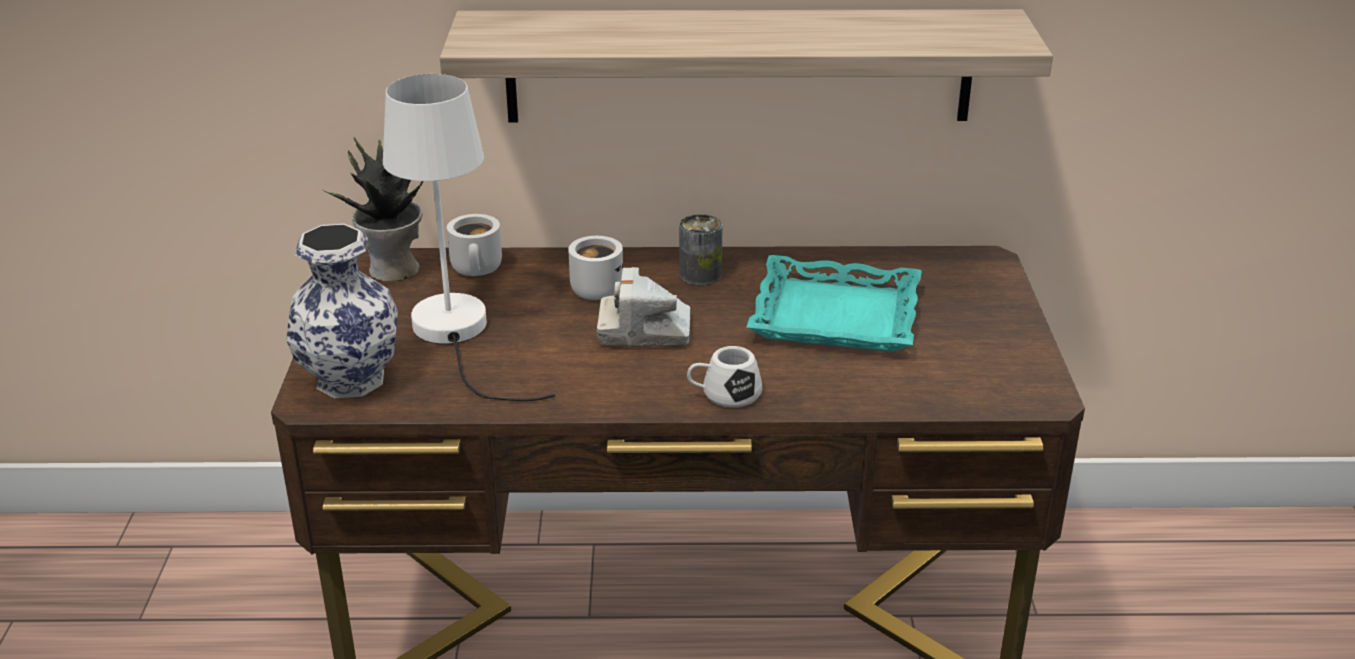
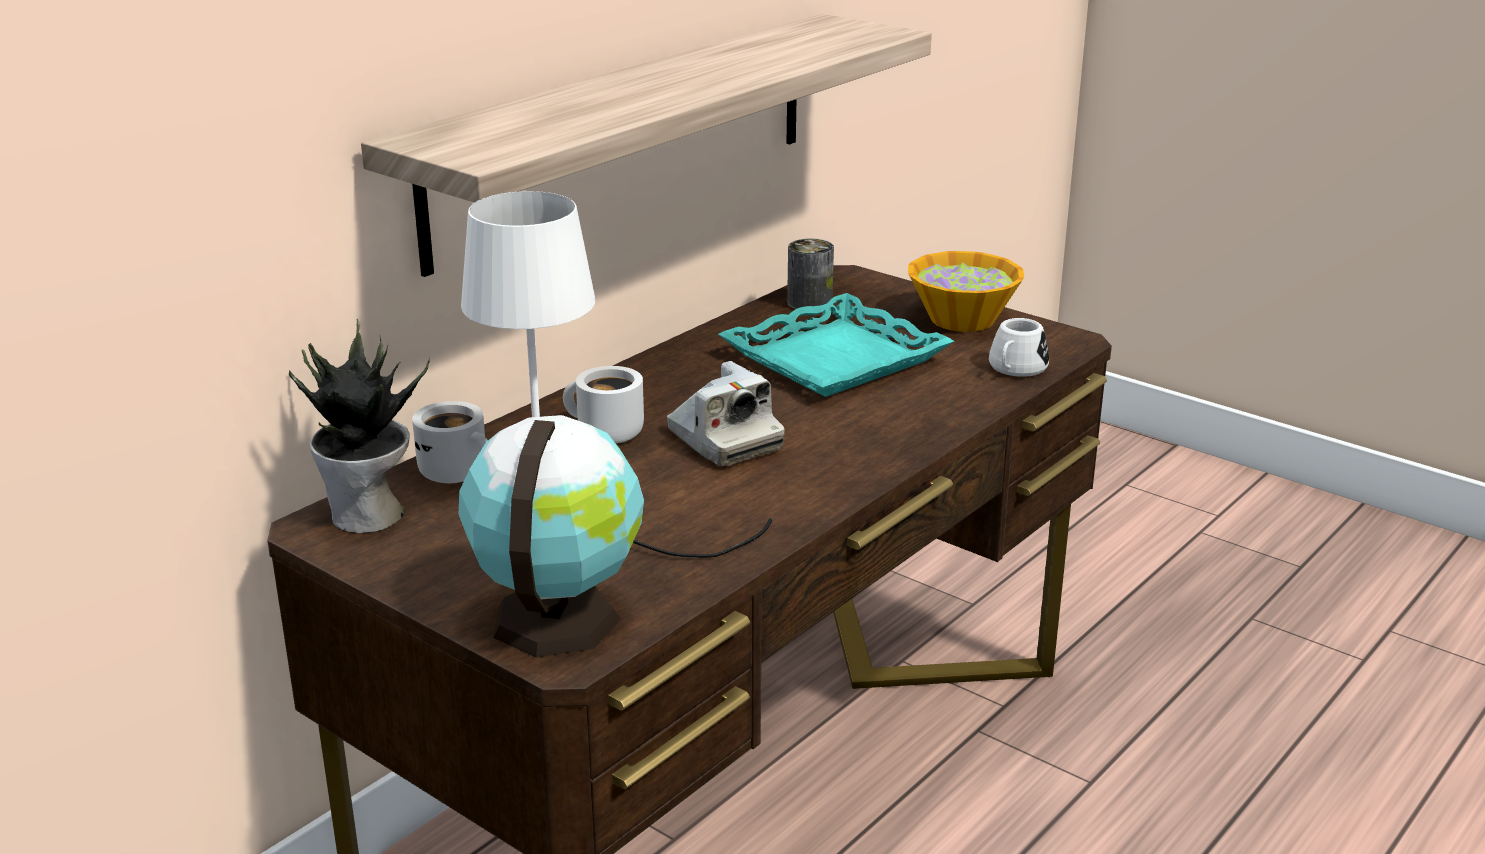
camera: 50 degrees left, 5 degrees down
(352, 378) = (556, 616): vase -> globe
(644, 331) = (724, 441): camera -> camera turned 75 degrees counterclockwise
(700, 274) = (668, 381): can -> can (809, 303)
(724, 394) = (885, 448): white mug -> white mug (1015, 370)
(997, 336) = (963, 319): none -> bowl

